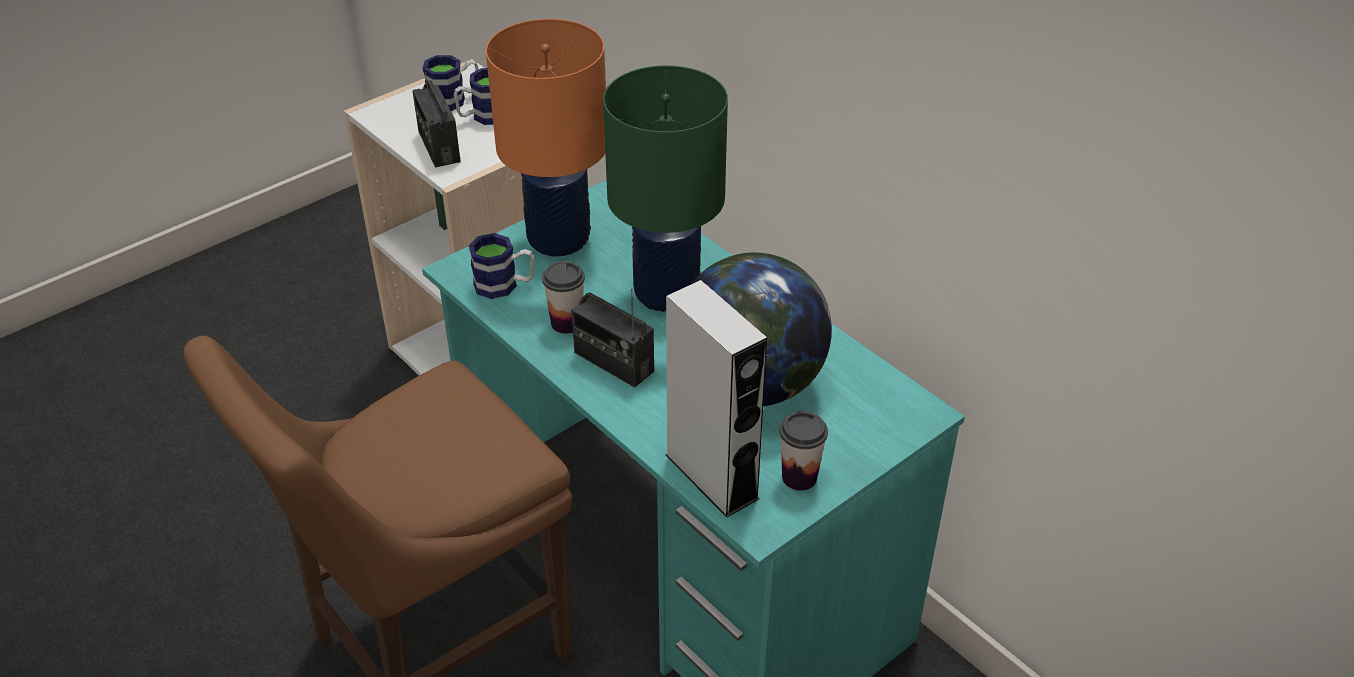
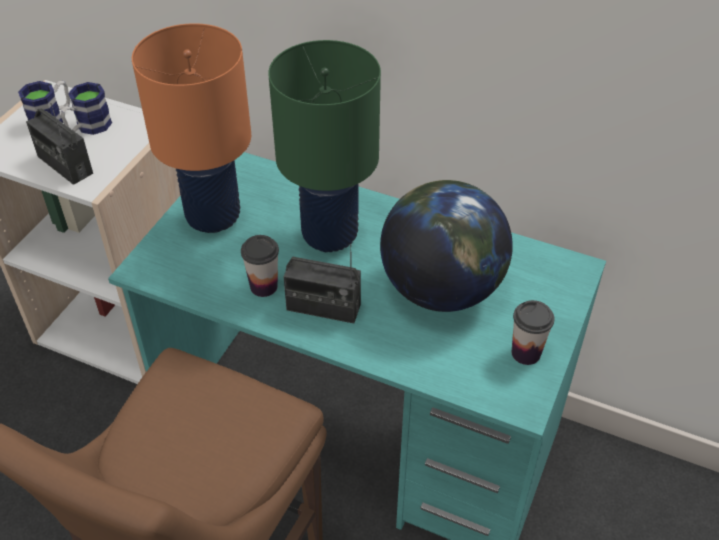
camera: 25 degrees left, 5 degrees up
(504, 285) = (190, 270): mug -> none
(711, 476) = (461, 377): grey speaker -> none

